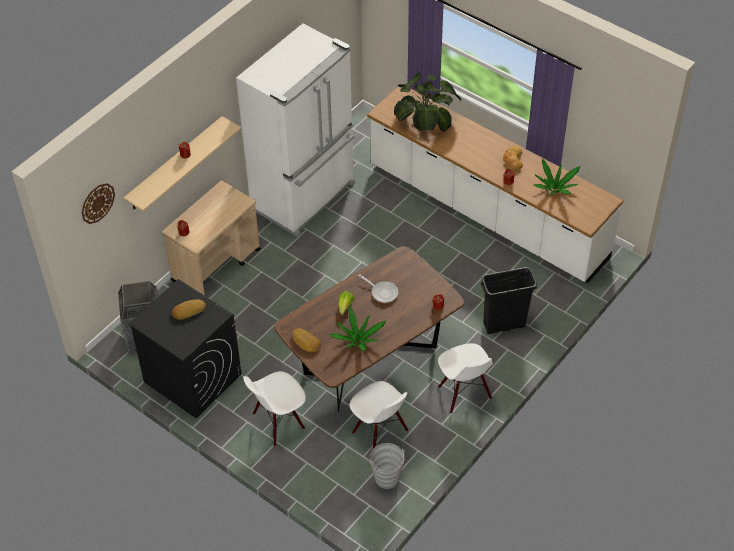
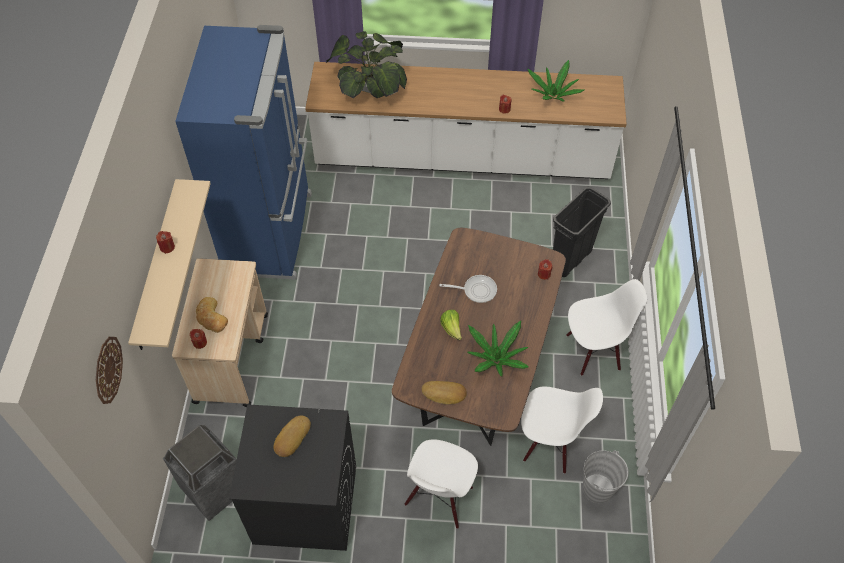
camera: 35 degrees left, 5 degrees up
(305, 197) = (271, 233): white fridge -> blue fridge
(464, 393) = (593, 351): white chair -> white chair turned 45 degrees counterclockwise
(513, 160) = (490, 86): bread -> bread (211, 317)

